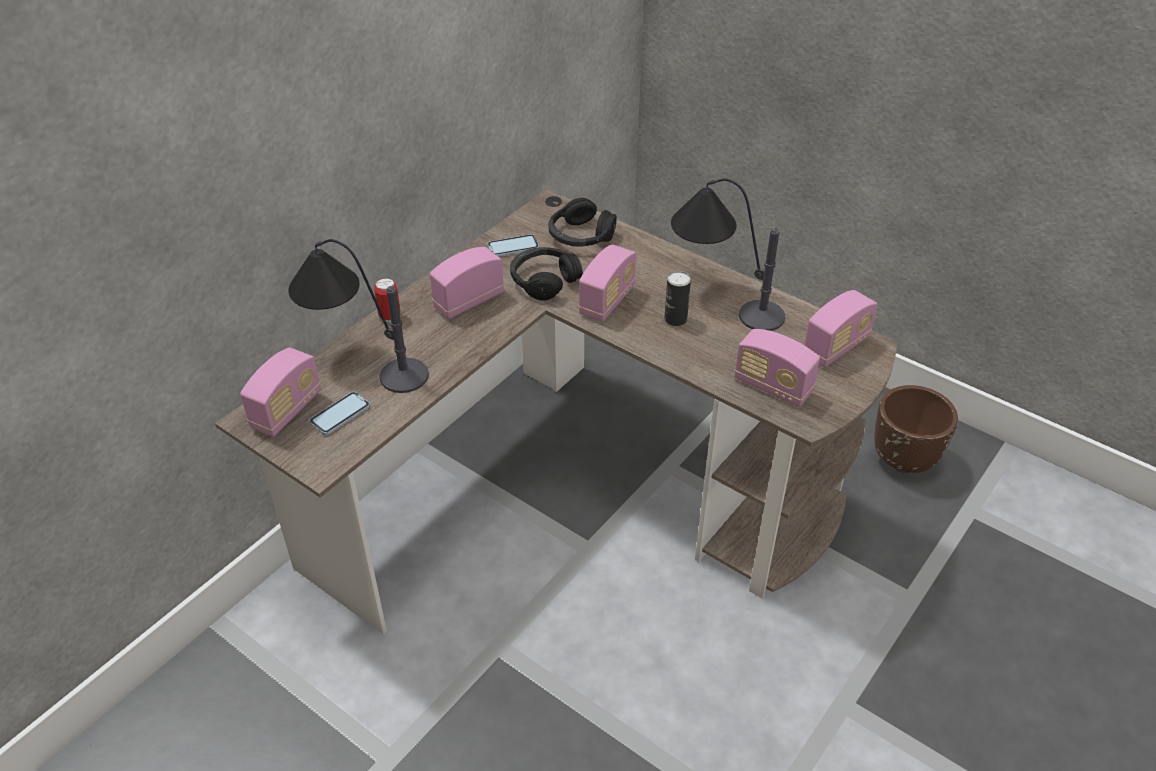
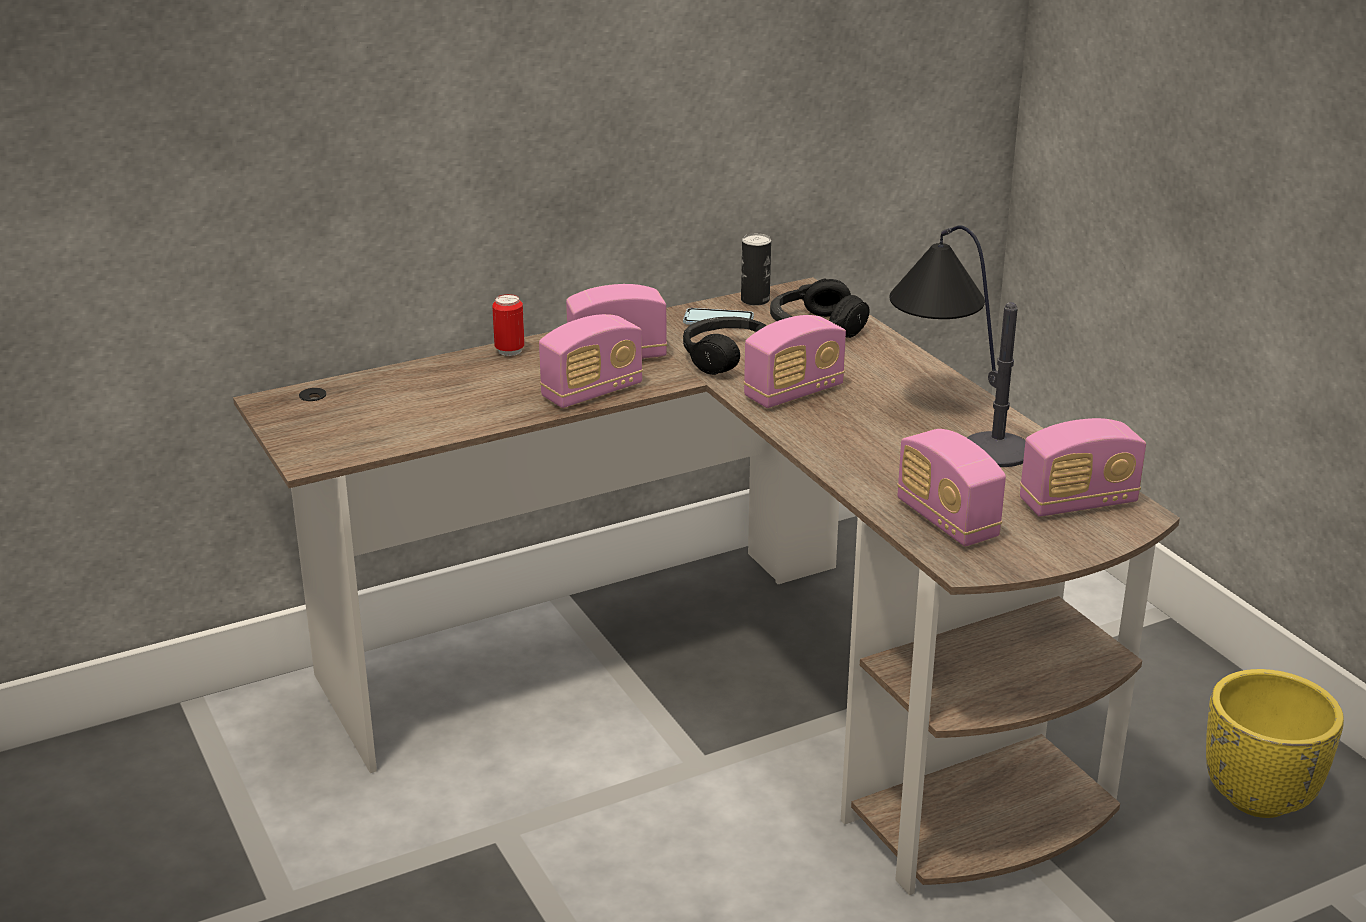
camera: 25 degrees right, 15 degrees down
(287, 411) = (317, 403): radio -> radio (592, 392)
(340, 414) = (373, 421): phone -> none
(361, 361) = (440, 382): table lamp -> none
(675, 319) = (871, 428): can -> can (755, 300)
(904, 459) = (1259, 798): brown planter -> yellow planter

